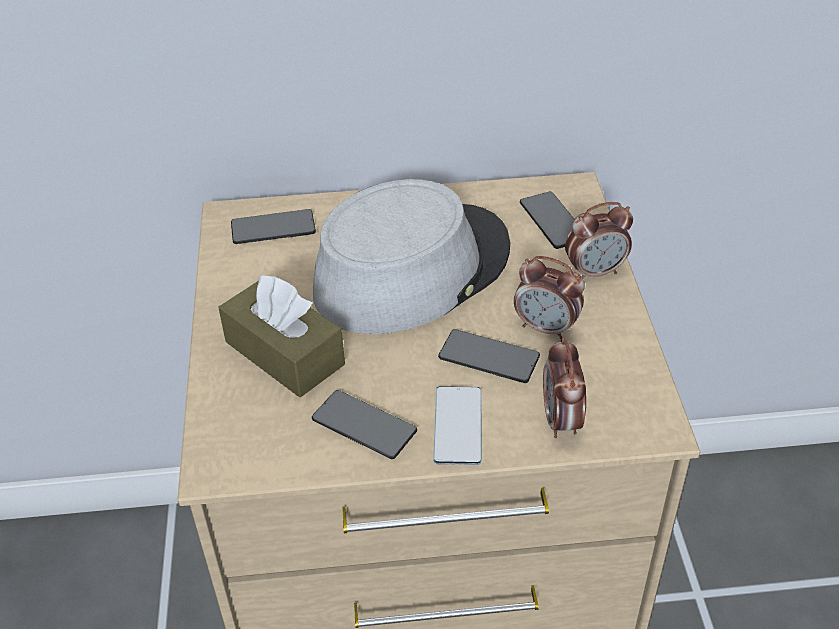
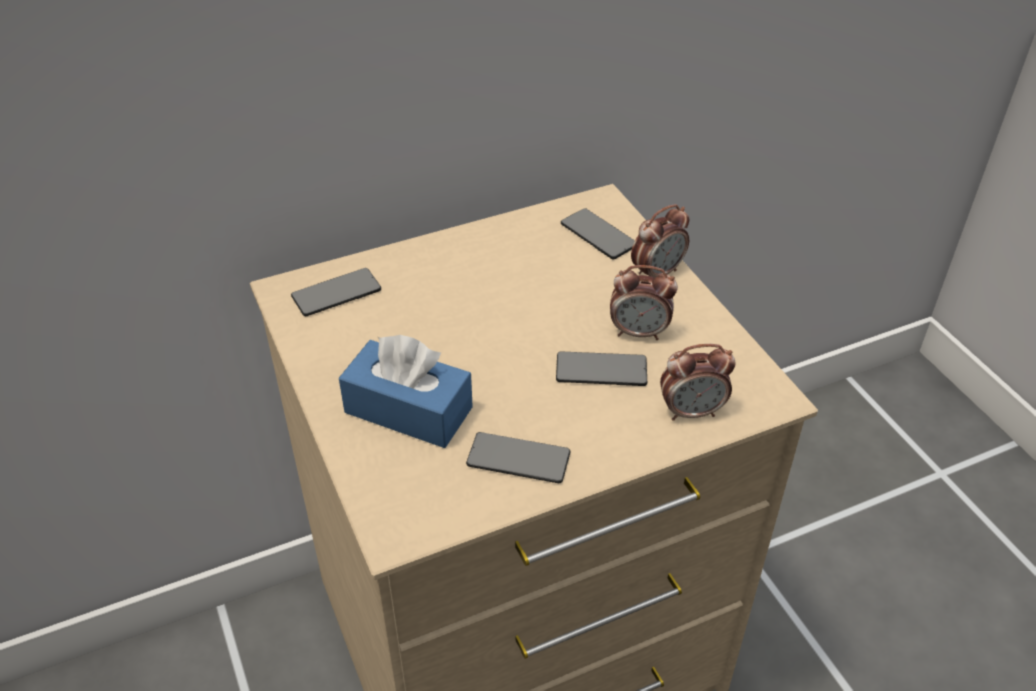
camera: 20 degrees left, 0 degrees up
(284, 353) = (408, 410): brown tissue box -> blue tissue box
(412, 269) = (491, 305): grey hat -> none
(458, 425) = (603, 438): phone -> none
(561, 421) = (692, 411): alarm clock -> alarm clock turned 75 degrees counterclockwise

